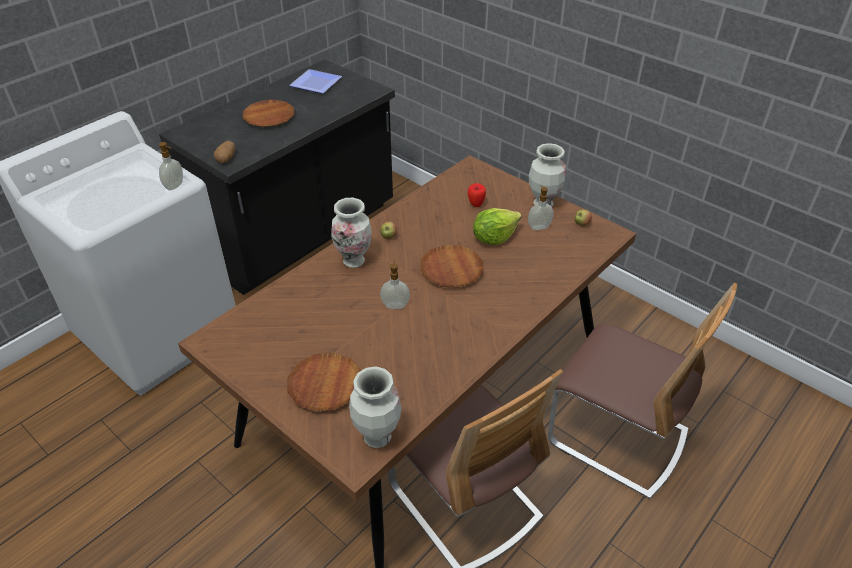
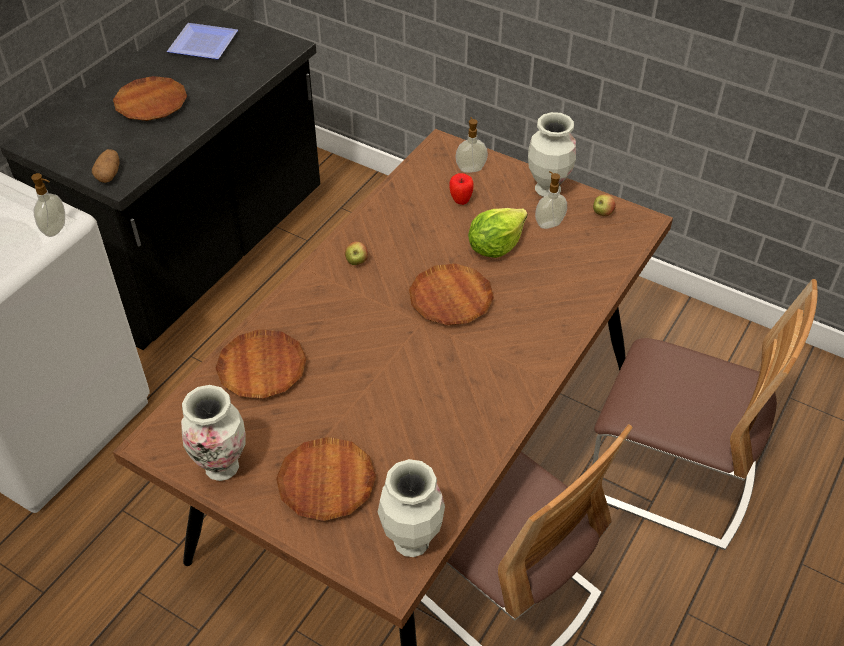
camera: 10 degrees left, 5 degrees up
(300, 300) = (262, 368): none -> brown plate
(354, 261) = (319, 303): vase -> vase (222, 468)
(395, 305) = (389, 358): soap dispenser -> soap dispenser (470, 168)

